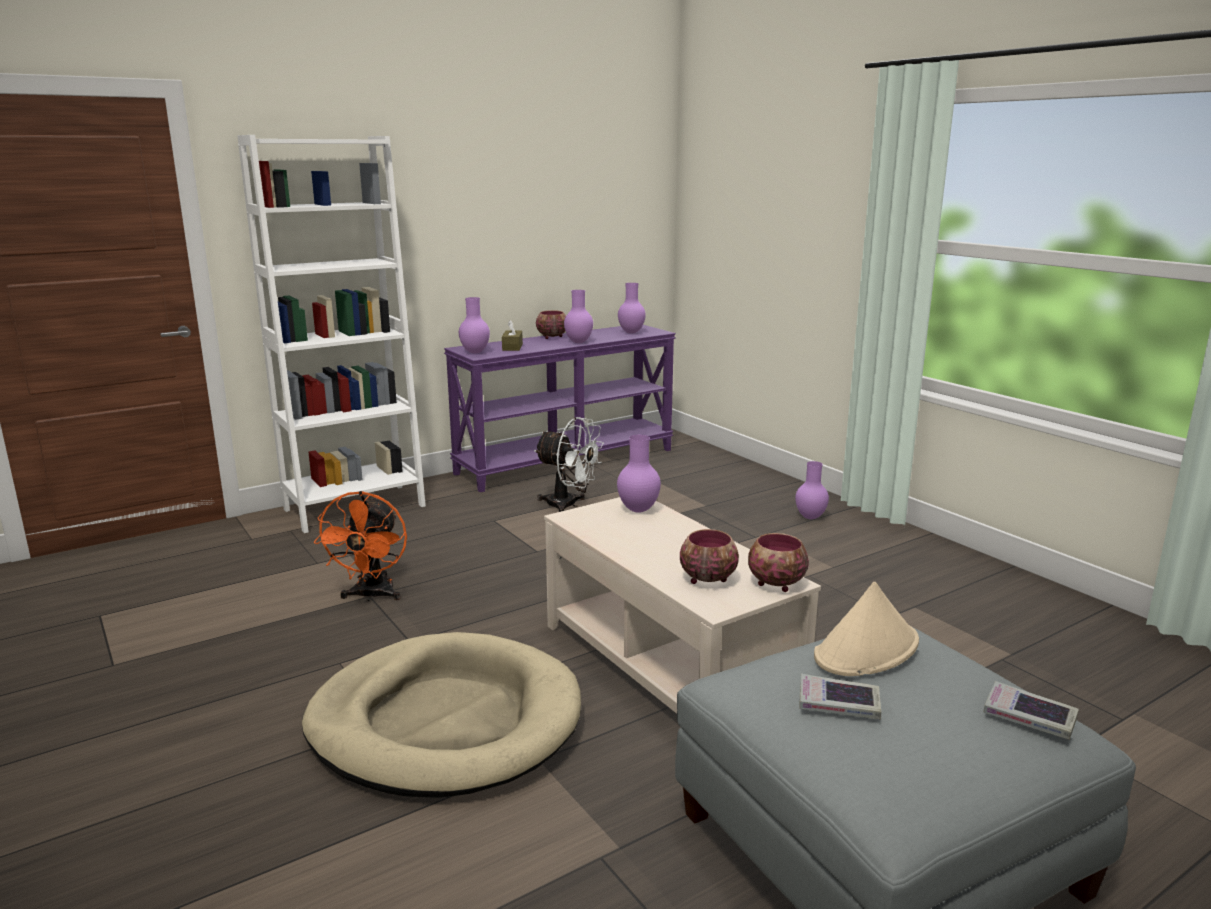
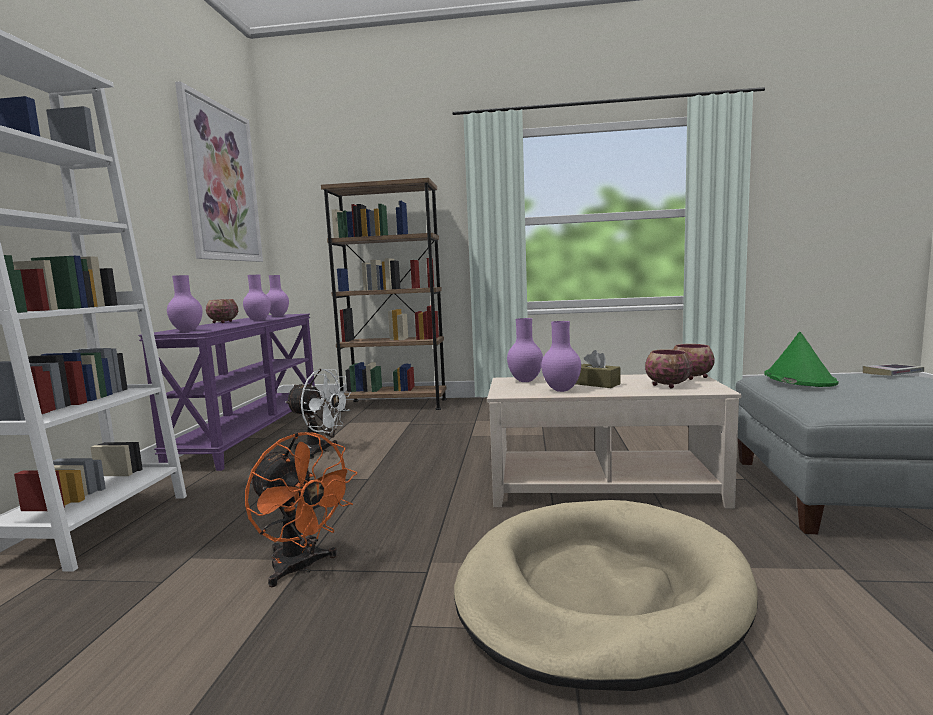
camera: 50 degrees left, 10 degrees down
(512, 347) = (211, 327): brown tissue box -> brown tissue box (596, 384)
(569, 505) = (321, 451): white fan -> white fan turned 45 degrees clockwise
(591, 171) = (221, 183): none -> picture
(745, 476) = (395, 405): none -> brown bookcase
(811, 517) = (476, 408): purple vase -> purple vase (562, 390)
(838, 704) = (874, 391): book -> none
(867, 649) = (798, 379): beige hat -> green hat

